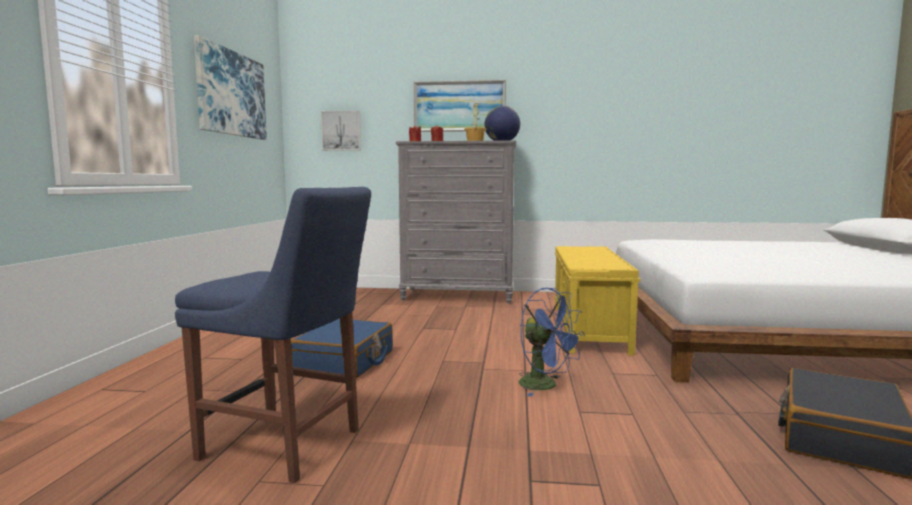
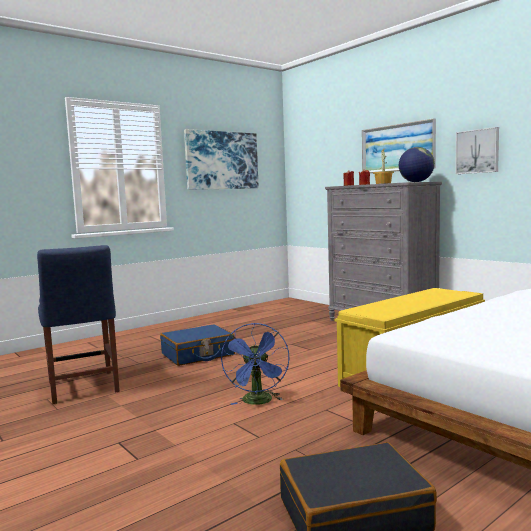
camera: 45 degrees right, 0 degrees up
(341, 131) = (317, 176): picture -> picture (477, 151)

